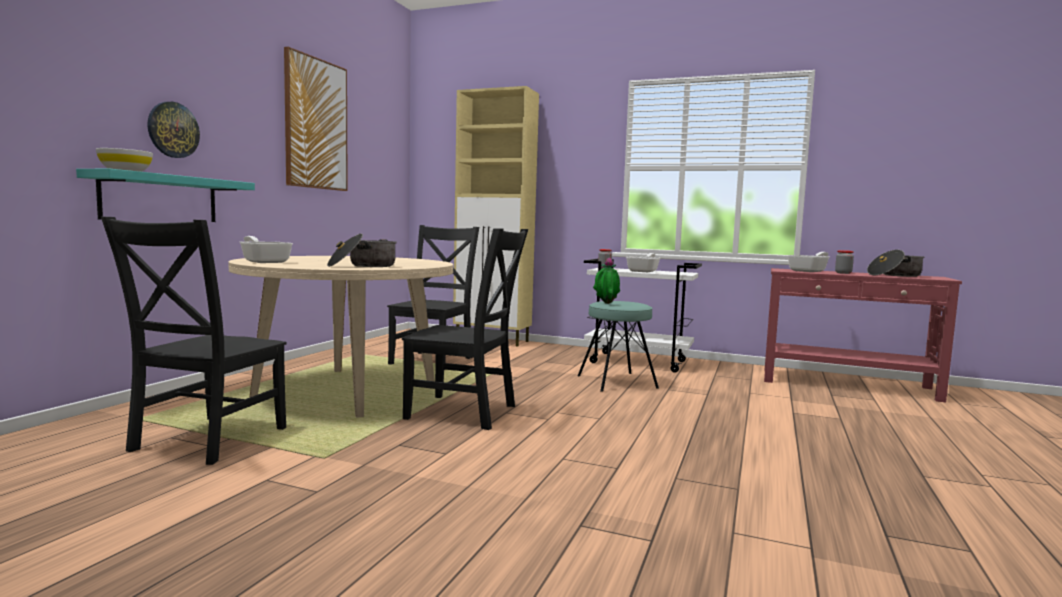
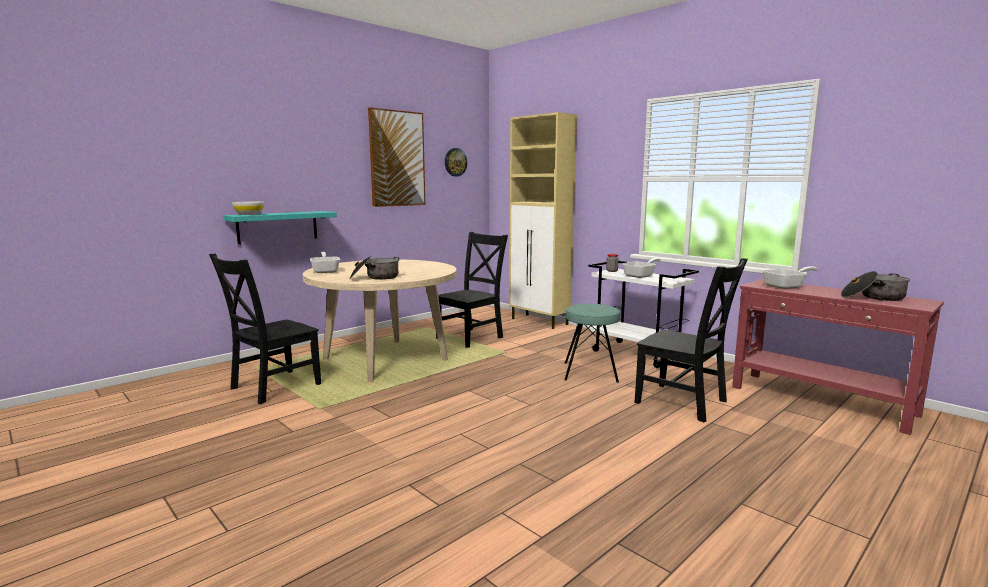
camera: 25 degrees right, 5 degrees up
(173, 130) = (284, 181): wall clock -> wall clock (455, 162)
(466, 413) = (440, 387): black chair -> black chair (684, 403)
(606, 304) = (578, 308): potted plant -> none
(843, 273) = (818, 291): jar -> none

